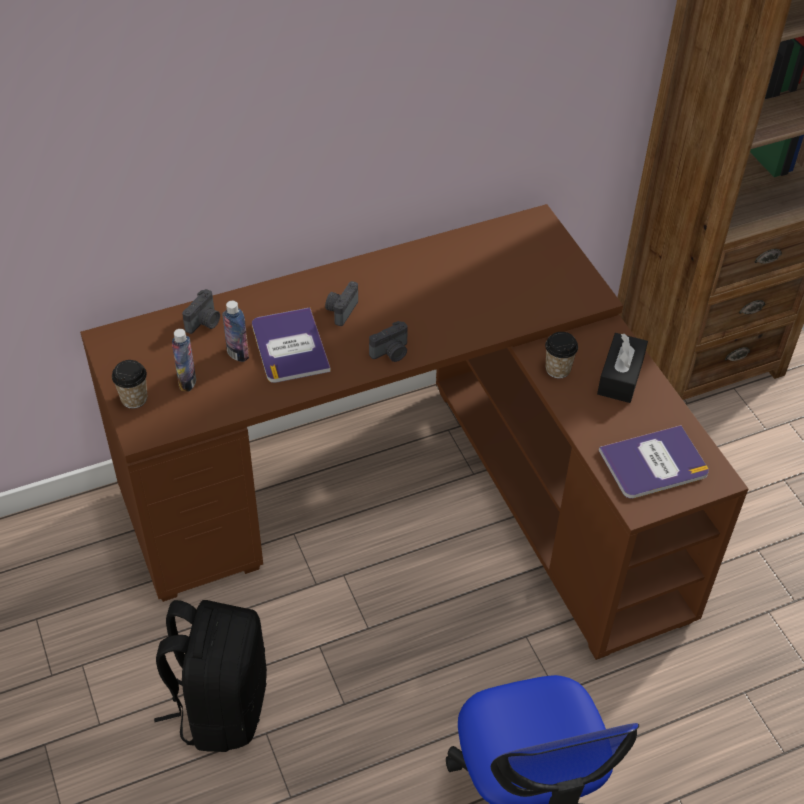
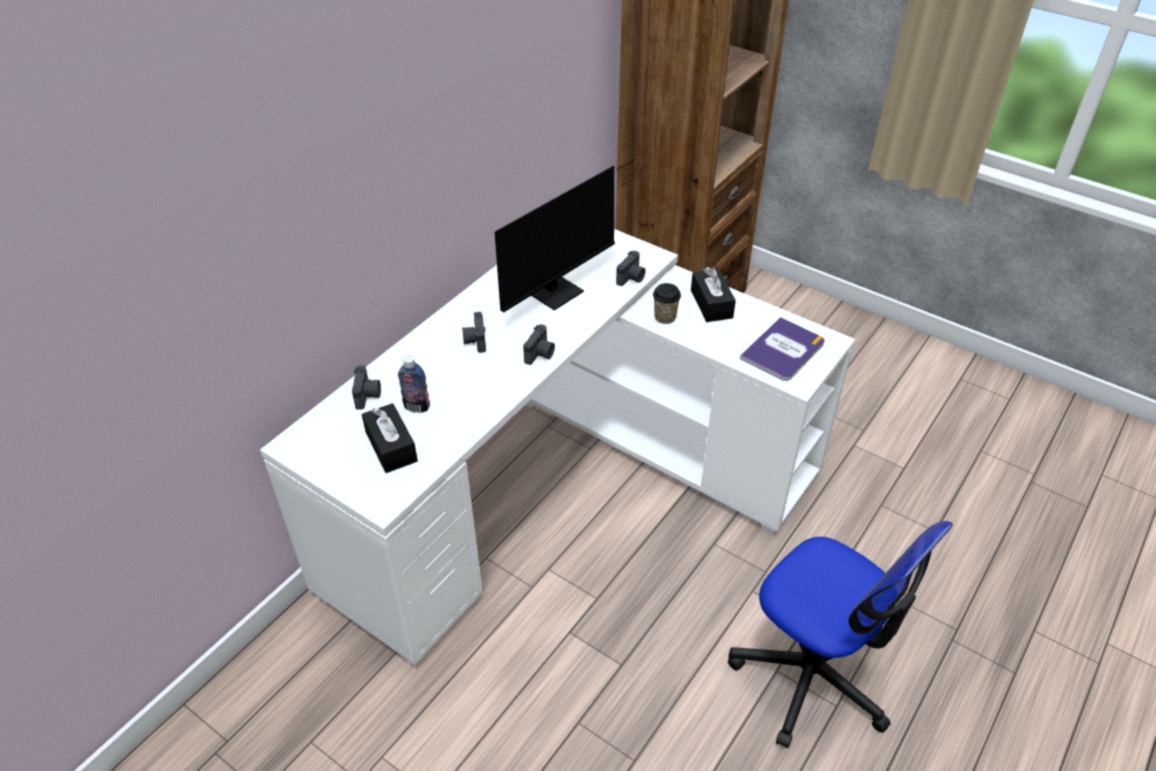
camera: 30 degrees left, 5 degrees down
(134, 399) = (354, 480): cup -> none
(187, 382) = (391, 446): bottle -> black tissue box
(220, 705) = (525, 722): black backpack -> none
(290, 346) = (456, 383): book -> none
(419, 496) = (562, 483): brown desk -> white desk
(468, 292) = (561, 289): none -> monitor
(550, 311) = (631, 278): none -> camera

